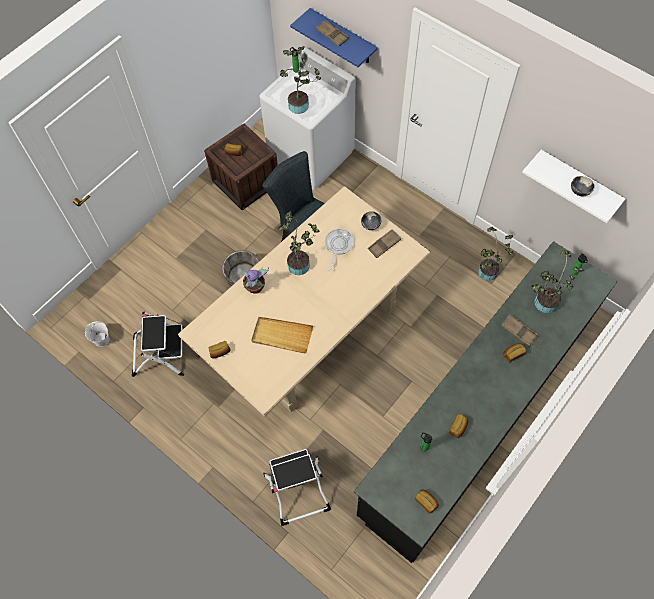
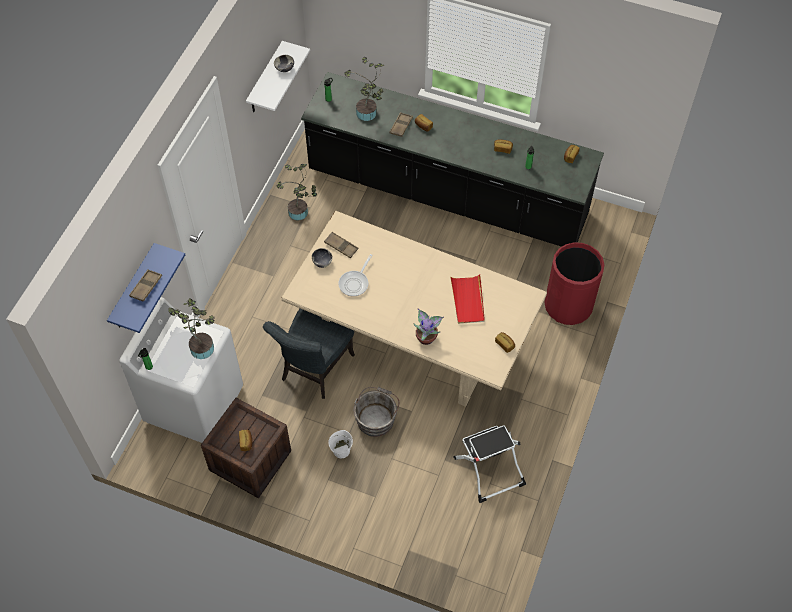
camera: 110 degrees left, 5 degrees down
(102, 339) = (498, 532): white bucket -> white bucket (341, 450)
(282, 336) = (468, 300): beige tray -> red tray
(297, 489) = (568, 305): step ladder -> red trash can
(300, 263) = (386, 308): potted plant -> none
(338, 246) = (355, 283): frying pan -> frying pan turned 60 degrees counterclockwise

